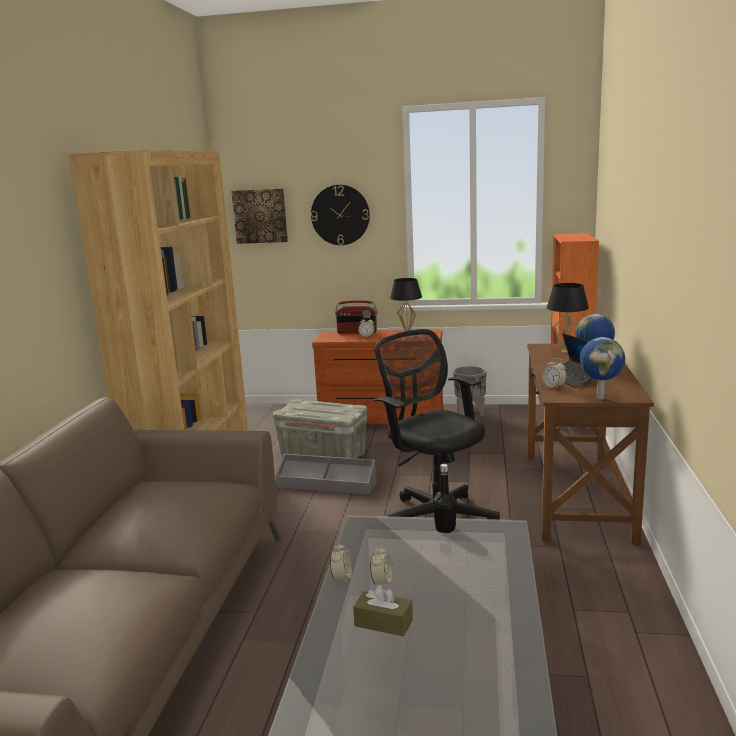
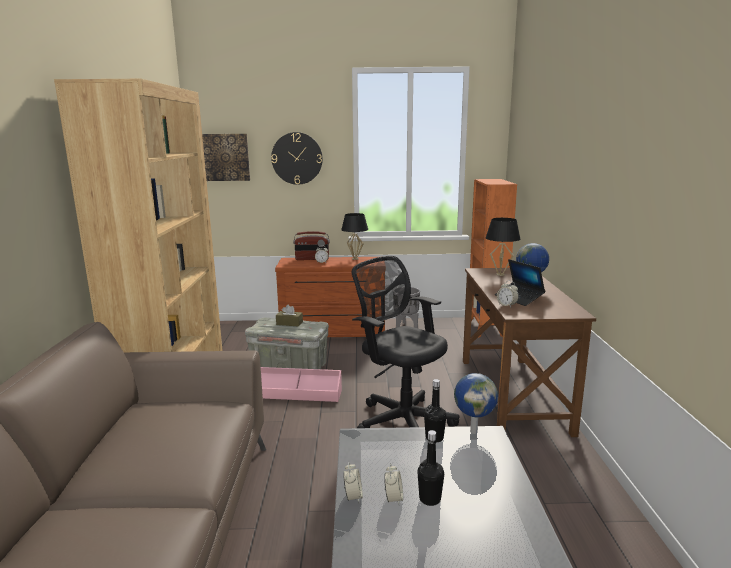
camera: 10 degrees left, 0 degrees up
(326, 484) = (297, 393): grey storage box -> pink storage box
(383, 623) = (408, 545): brown tissue box -> brown tissue box (289, 323)
(419, 584) = (430, 499): none -> black bottle
(600, 398) = (550, 314): globe -> globe (473, 431)

